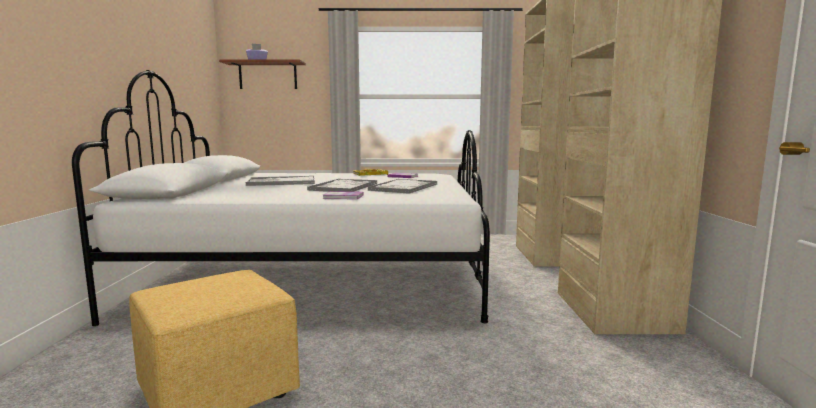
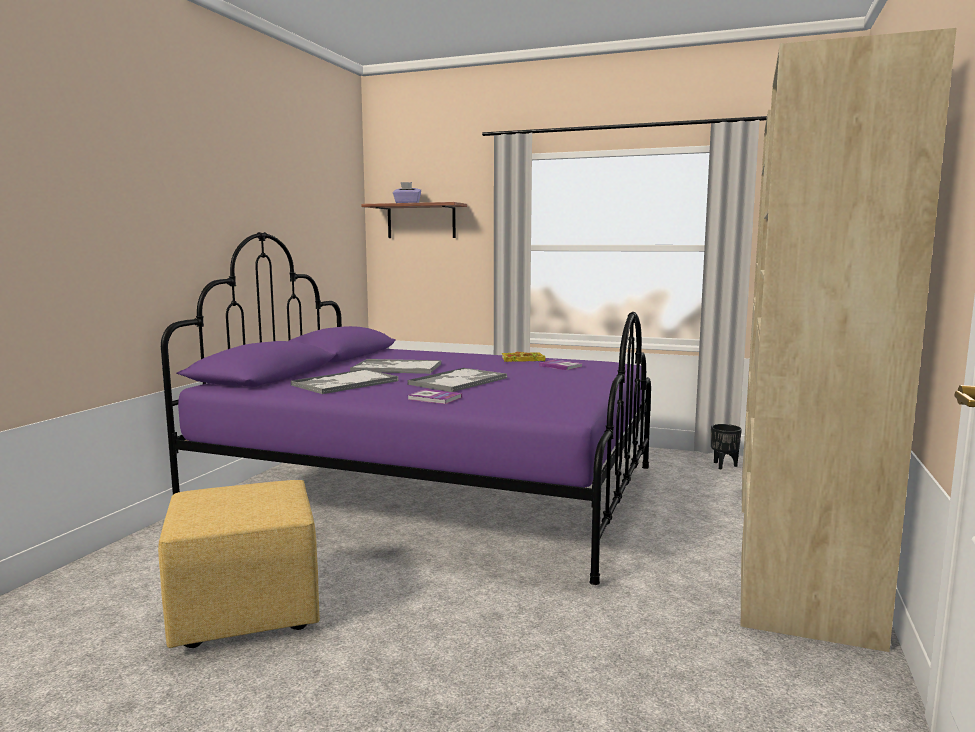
camera: 20 degrees right, 0 degrees up
(318, 277) = (434, 491): white bed -> purple bed
(403, 187) = (530, 387): tray -> tray (344, 383)
(499, 241) = (723, 466): none -> black planter

